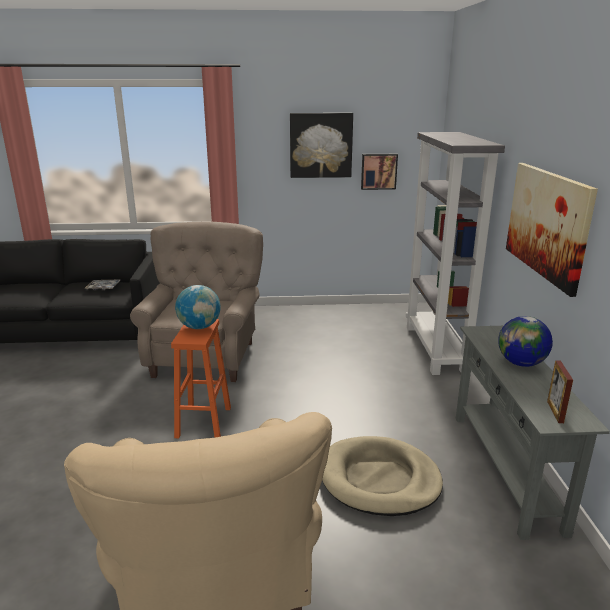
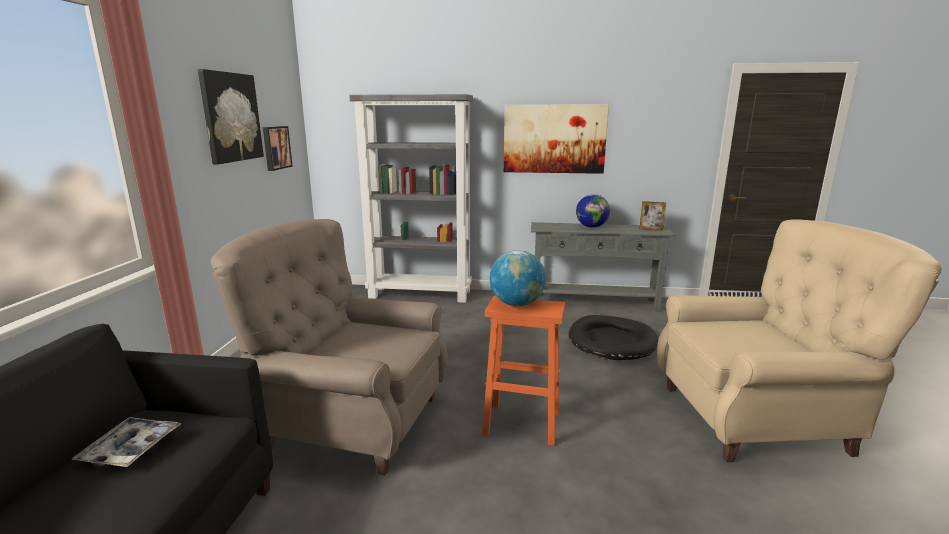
camera: 80 degrees left, 5 degrees down
(379, 479) = (612, 341): beige dog bed -> black dog bed

